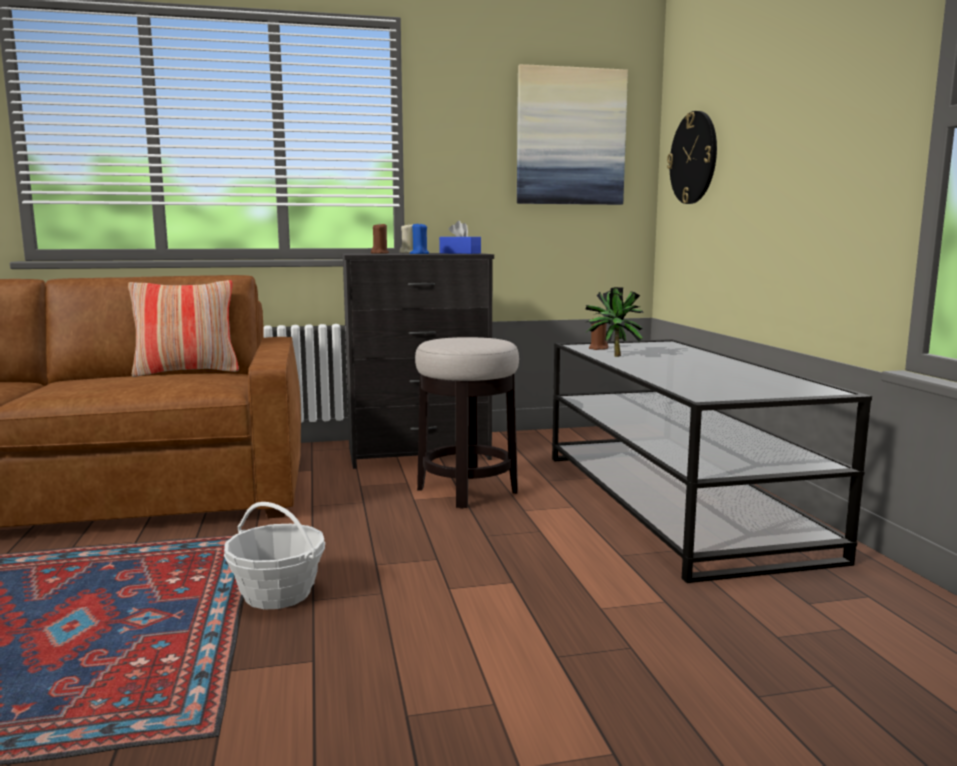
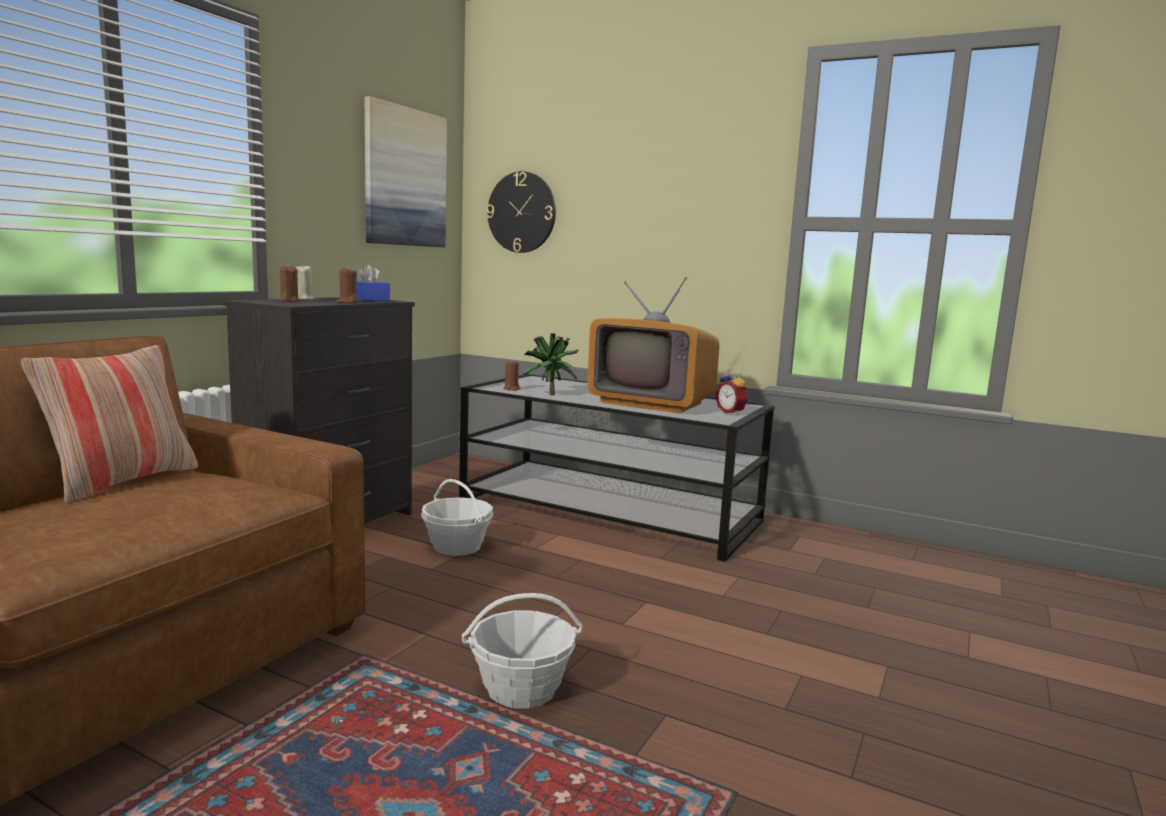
camera: 50 degrees left, 0 degrees up
(419, 254) = (347, 302): blue candle -> brown candle
(467, 491) = (457, 547): stool -> basket
(697, 374) = (651, 403): none -> television
(760, 393) = (731, 412): none -> alarm clock

